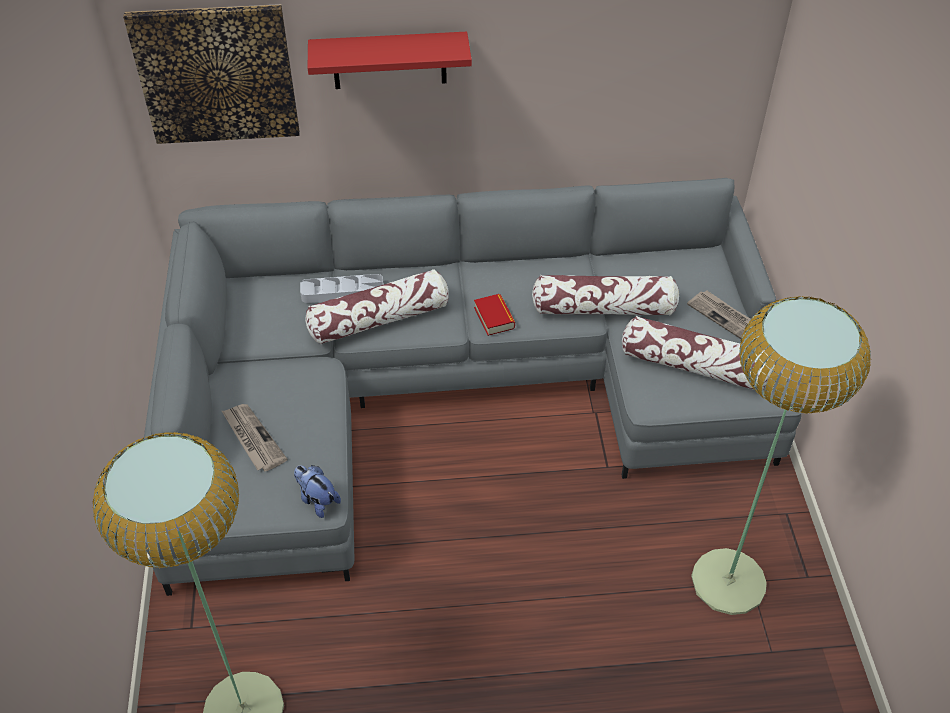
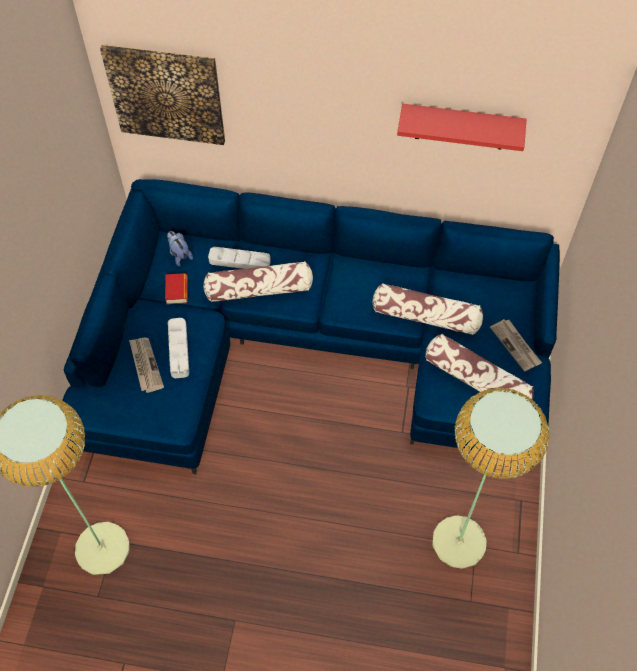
camera: 15 degrees right, 10 degrees up
(293, 410) = (179, 349): none -> grey tray
(317, 500) = (176, 422): plush toy -> plush toy (179, 255)
(389, 60) = (293, 107): red shelf -> red shelf (461, 127)
(451, 392) = (308, 346): grey sofa -> blue sofa
(494, 318) = (342, 307): book -> book (177, 291)

